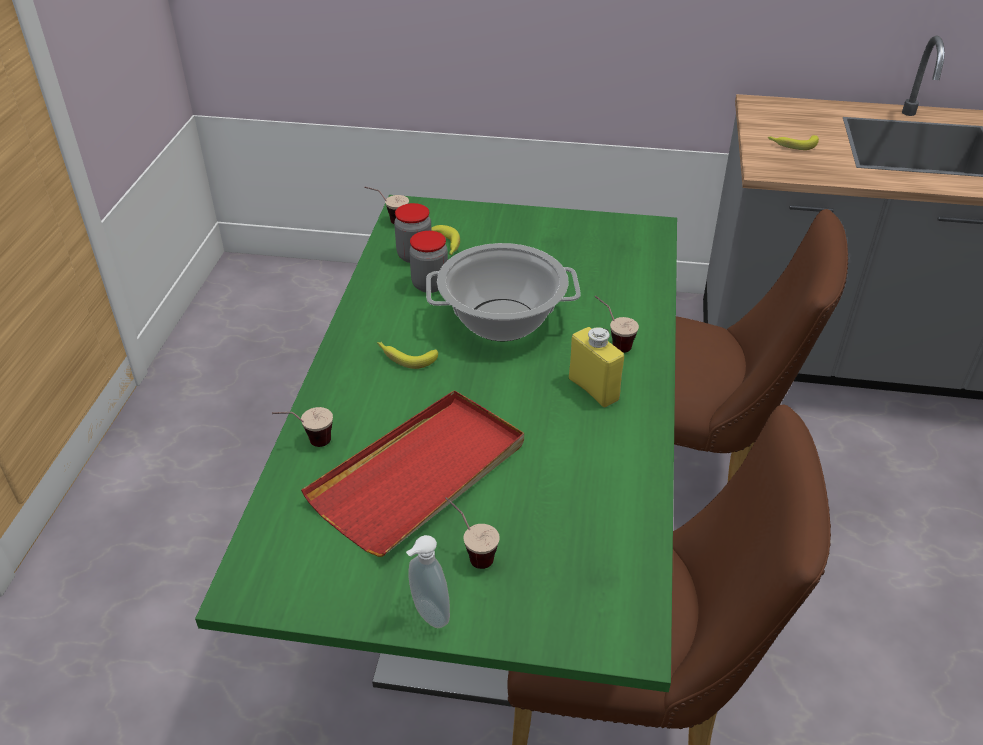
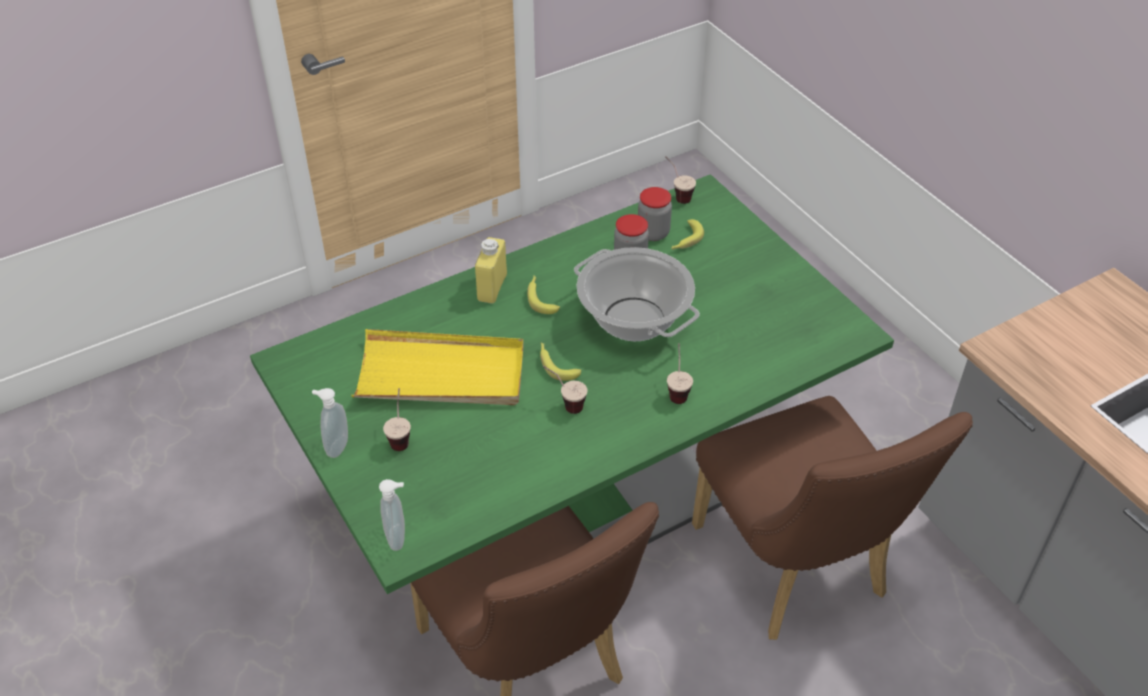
camera: 50 degrees right, 5 degrees up
(307, 443) = (416, 308): cup -> cup (564, 404)
(421, 475) = (441, 374): red tray -> yellow tray
(593, 389) = (613, 408): yellow bottle -> yellow bottle (492, 287)
(611, 632) = (398, 537): none -> soap dispenser
(792, 144) = (1068, 345): banana -> banana (556, 364)

